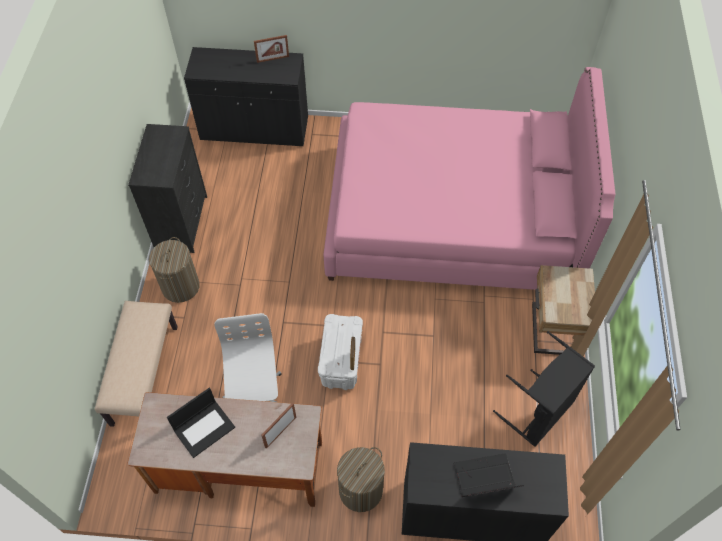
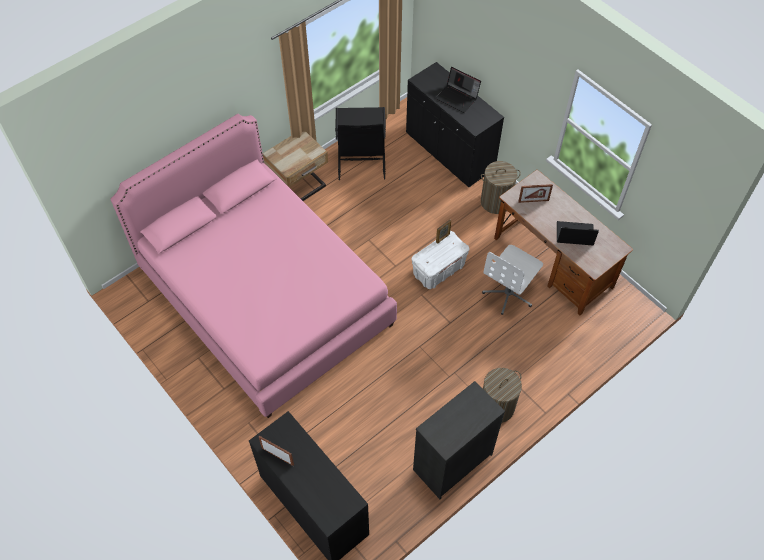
camera: 135 degrees left, 0 degrees up
(144, 374) = (570, 363): beige bench -> none

